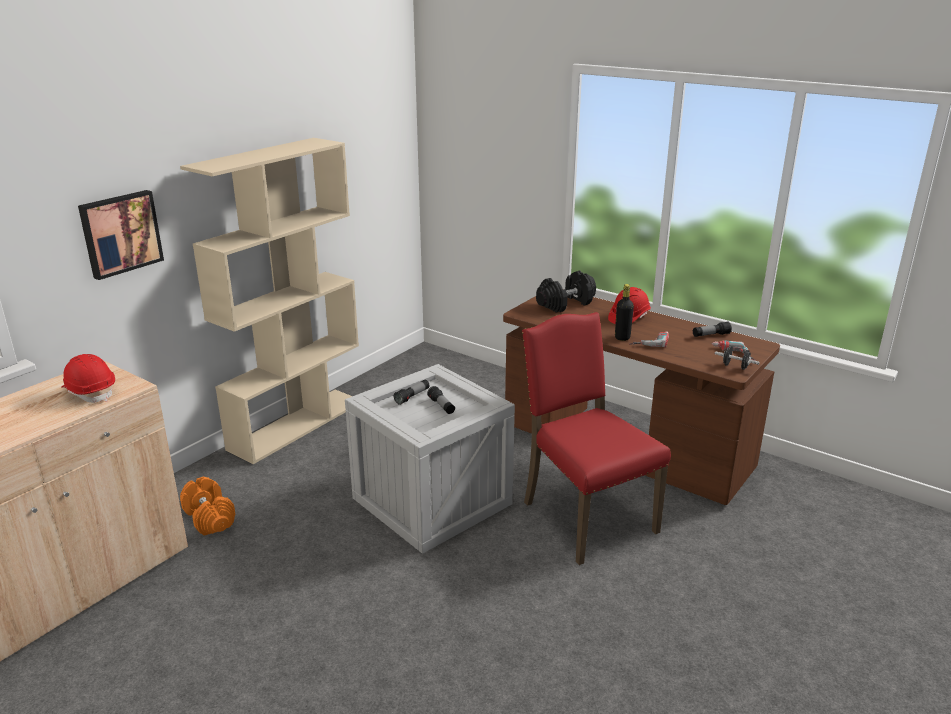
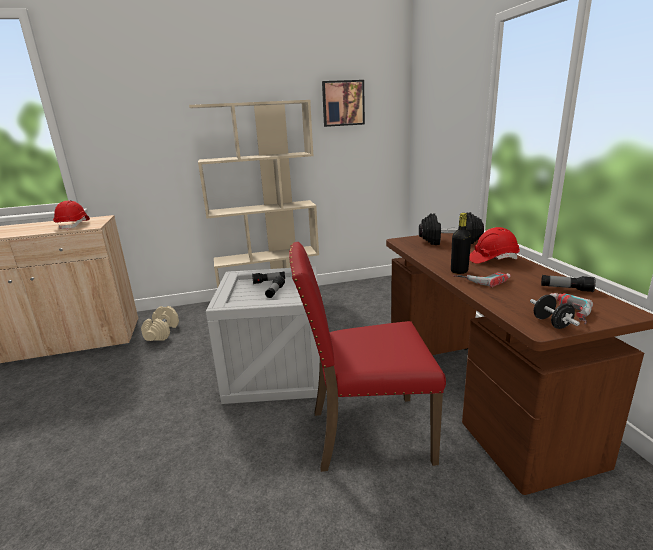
camera: 40 degrees right, 5 degrees down
(120, 233) = (148, 144): picture -> picture (343, 103)
(210, 517) = (162, 332): orange dumbbell -> beige dumbbell
(585, 516) = (366, 434): red chair -> red chair turned 105 degrees counterclockwise

